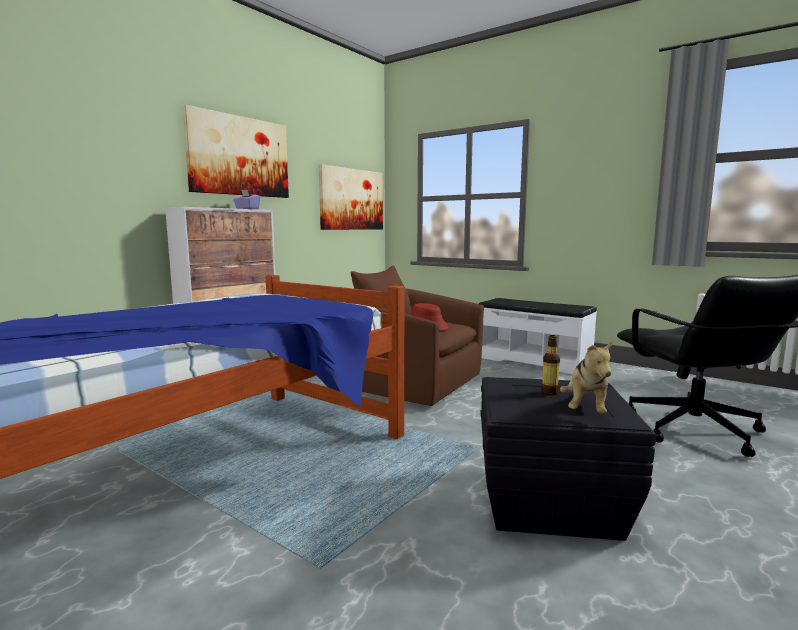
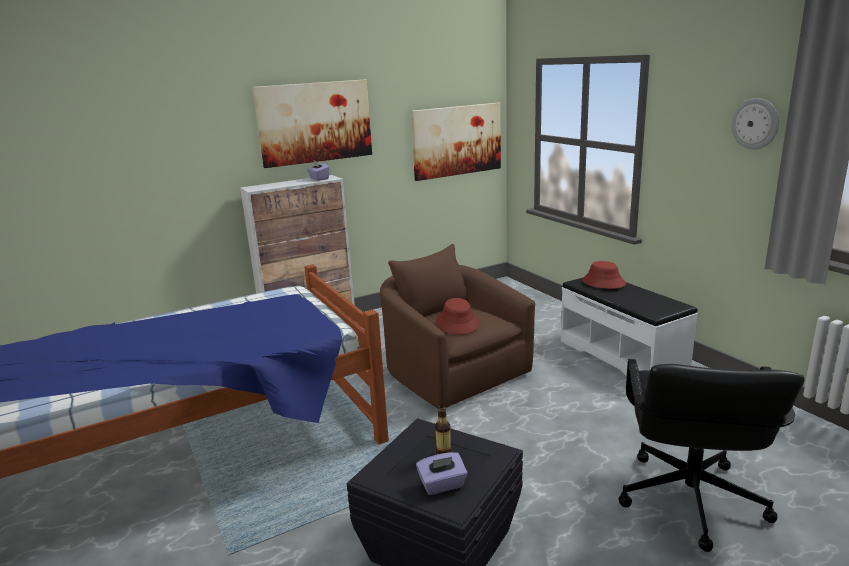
camera: 25 degrees right, 10 degrees up
(510, 300) = (603, 282): none -> red hat
(586, 409) = (442, 485): plush toy -> purple tissue box
(629, 159) = (755, 123): none -> wall clock

